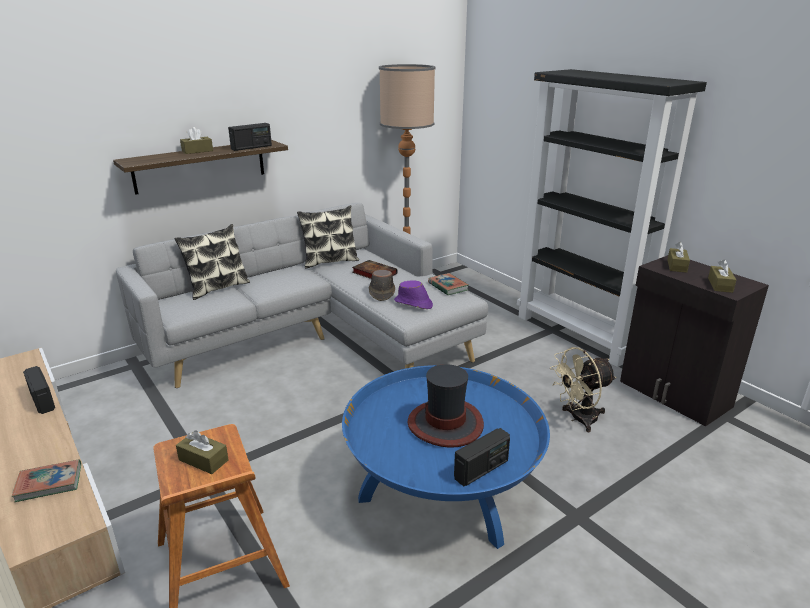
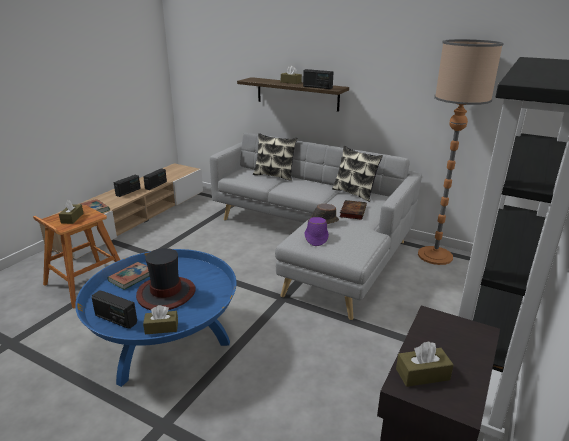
camera: 65 degrees right, 0 degrees up
(25, 434) = (128, 192): none -> radio
(448, 287) = (364, 245): book -> book (131, 278)
(578, 419) = (305, 405): beige fan -> none
(677, 266) = (454, 334): brown tissue box -> brown tissue box (161, 327)

